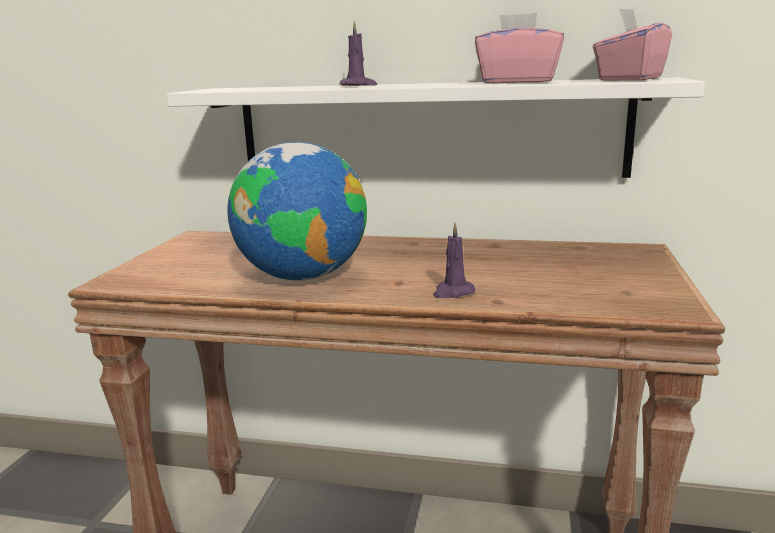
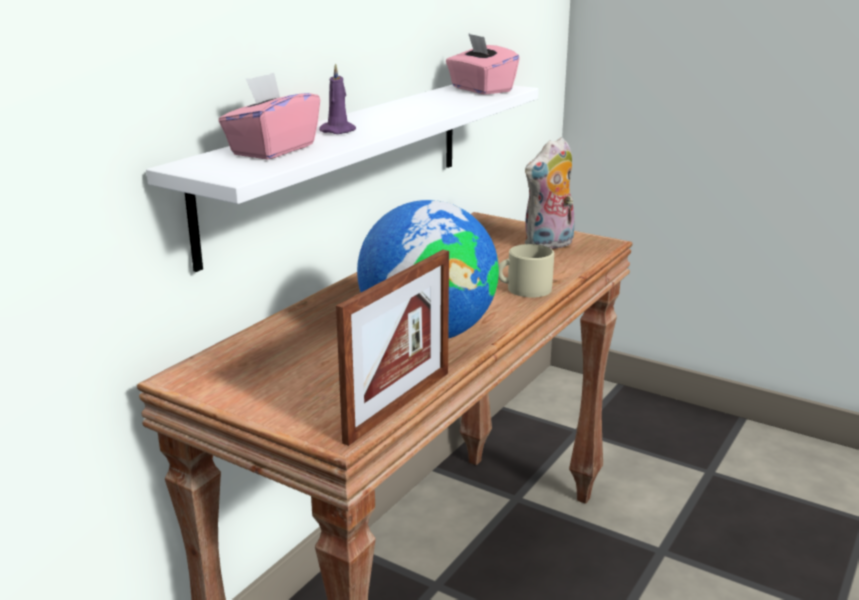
camera: 70 degrees left, 5 degrees up
(158, 289) = (398, 406): none -> picture frame
(453, 292) = (523, 289): purple candle -> beige mug
(516, 82) = (432, 104): pink tissue box -> pink tissue box (272, 150)
(613, 285) = (549, 245): none -> plush toy

